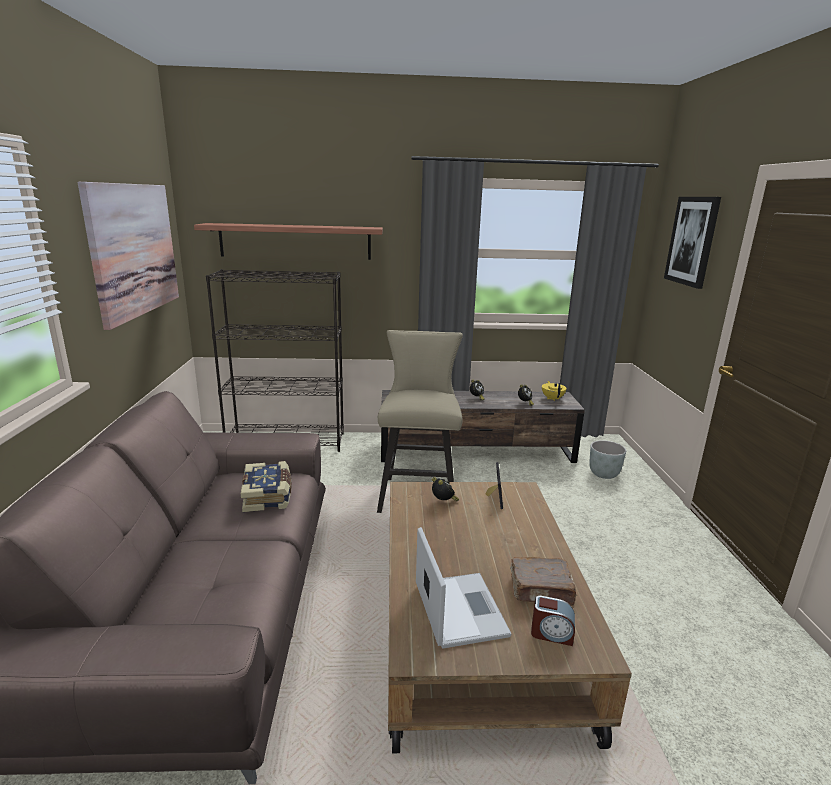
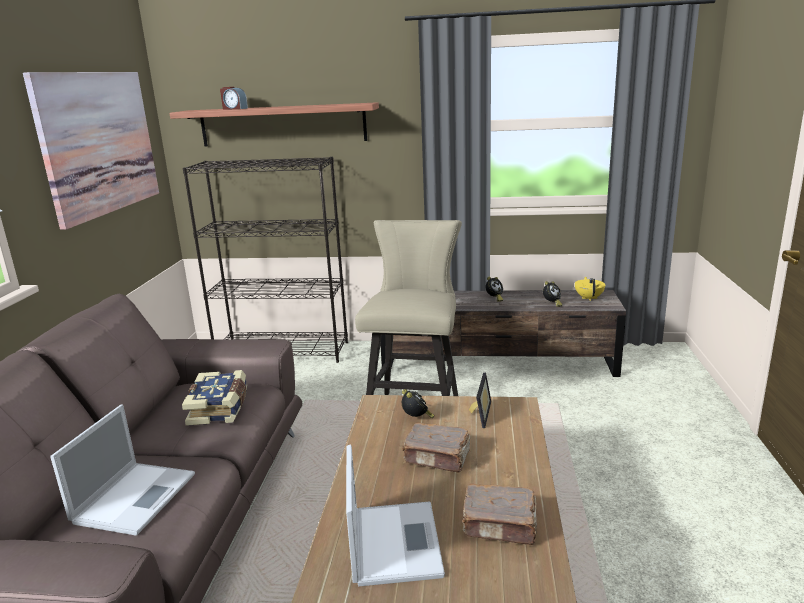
camera: 10 degrees right, 0 degrees up
(217, 579) = (136, 496): none -> laptop
(472, 535) = (438, 457): none -> brown book
(551, 633) = (496, 577): alarm clock -> alarm clock (234, 109)
(603, 474) = (651, 391): grey planter -> none
(692, 241) = (755, 92): picture -> none

